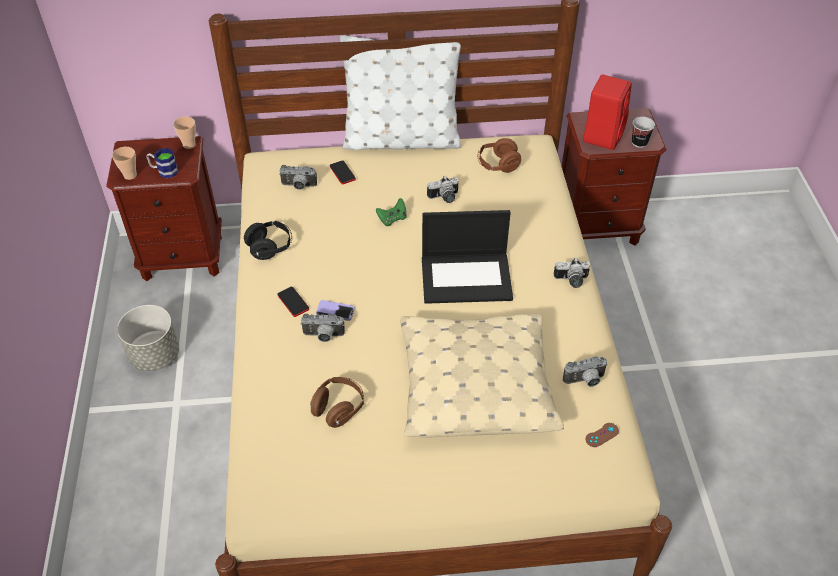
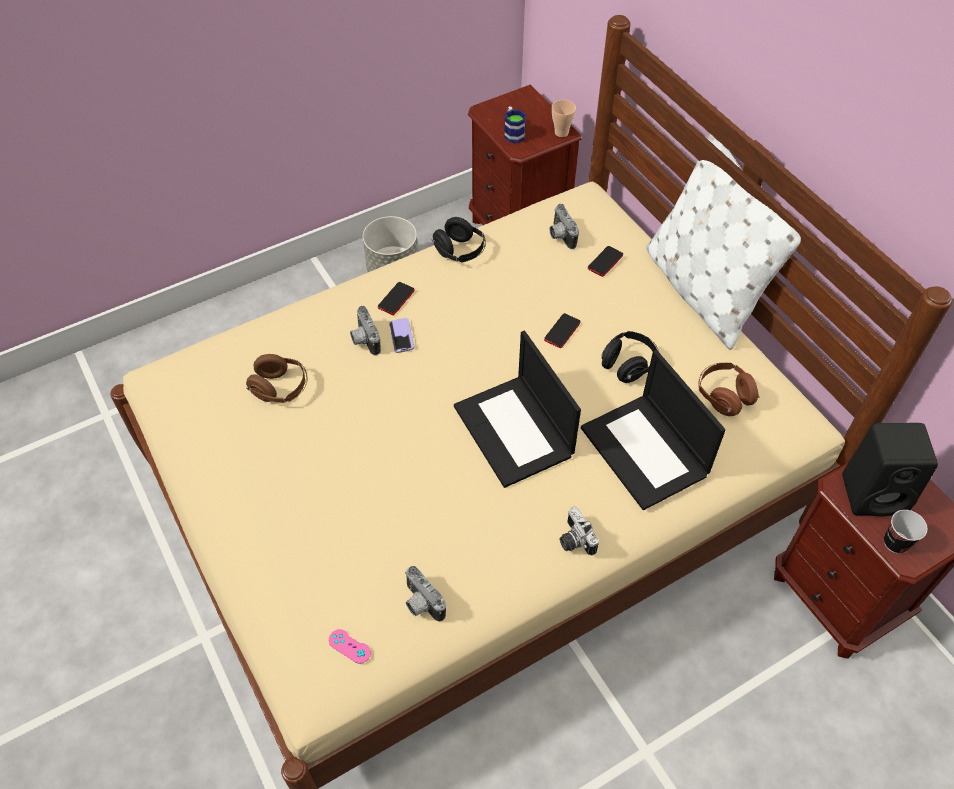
camera: 65 degrees right, 5 degrees up
(130, 175) = (491, 114): cup -> none
(392, 219) = (562, 331): green game controller -> phone
(444, 198) = (628, 365): camera -> black headphones
(475, 385) = (363, 495): beige pillow -> none
(521, 218) = (646, 452): none -> laptop
(602, 435) = (349, 646): brown game controller -> pink game controller
(603, 135) = (875, 493): red speaker -> black speaker

